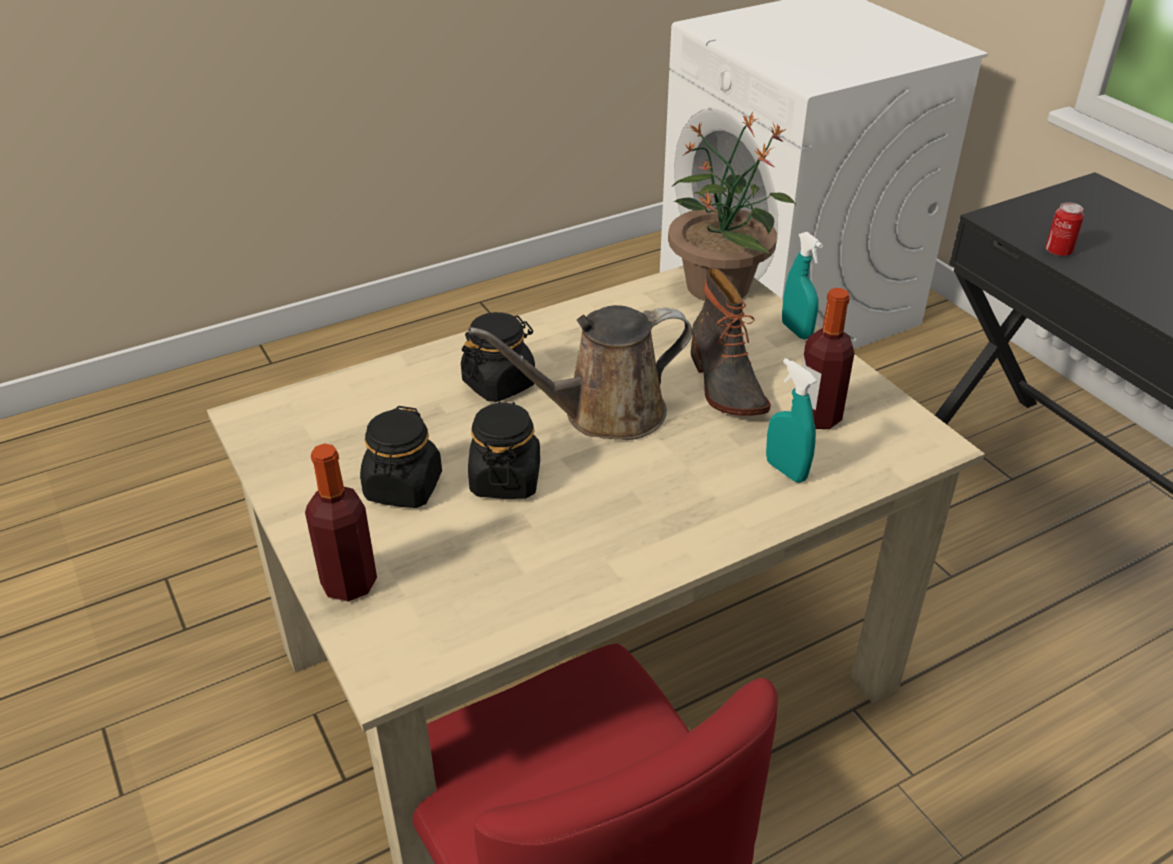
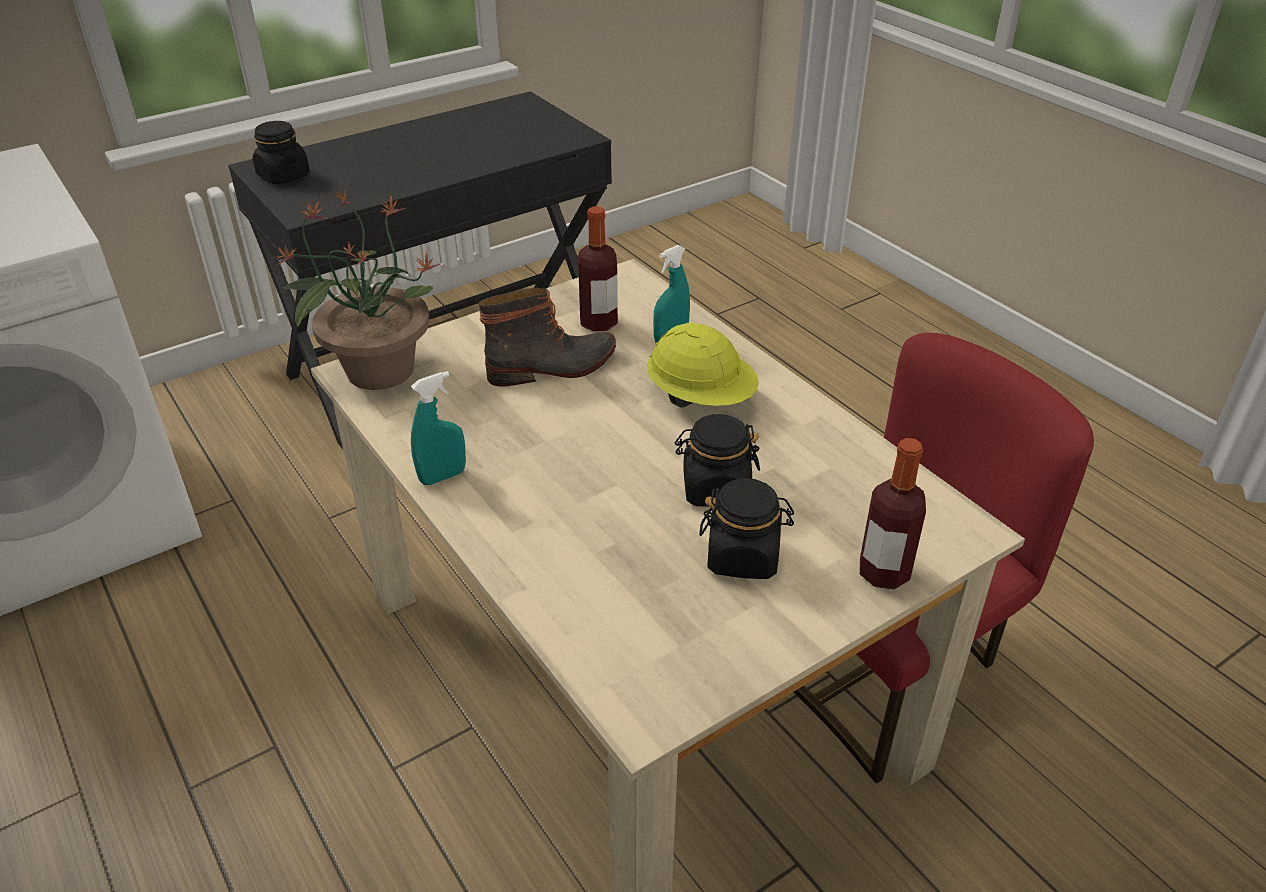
camera: 95 degrees left, 0 degrees up
(499, 383) = (560, 508): black jar -> black jar (283, 176)
(604, 413) = (605, 434): brown watering can -> none
(663, 484) = (701, 398): none -> yellow hard hat
(796, 331) = (467, 328): turquoise spray bottle -> turquoise spray bottle (442, 476)
(1058, 251) = (366, 194): can -> none

